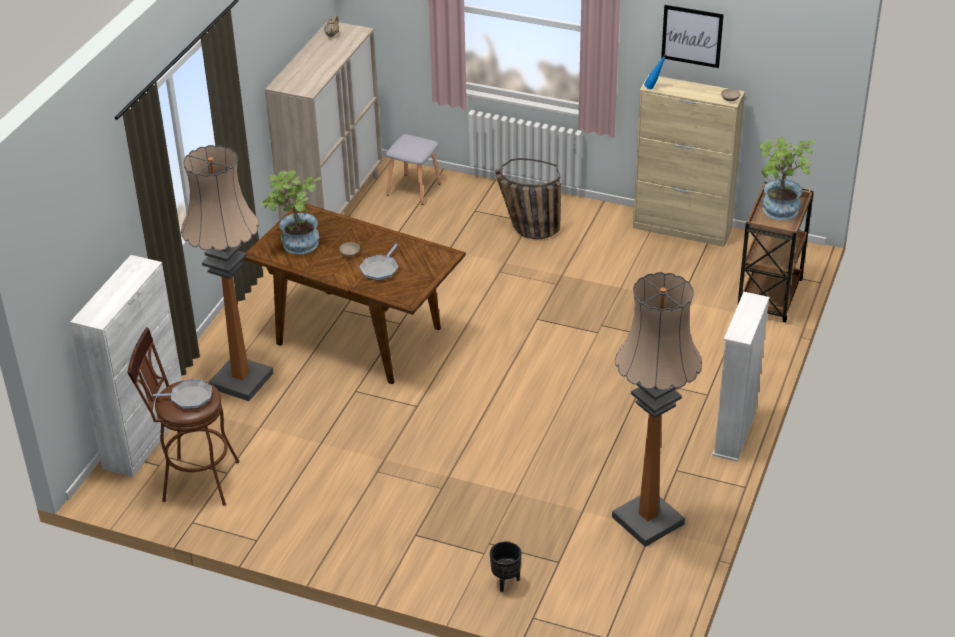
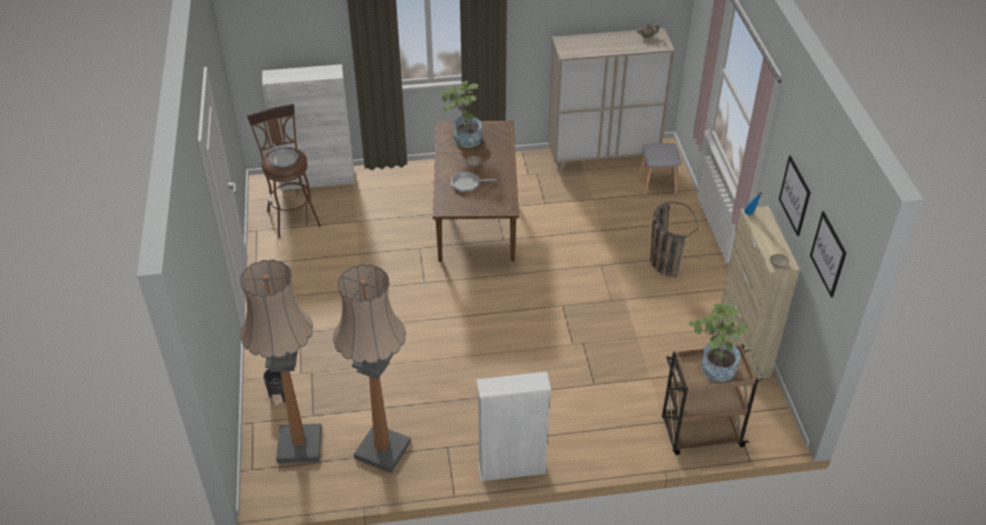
camera: 60 degrees right, 5 degrees up
(241, 380) = (394, 195): floor lamp -> floor lamp (299, 445)
(785, 47) = (828, 254): none -> picture

